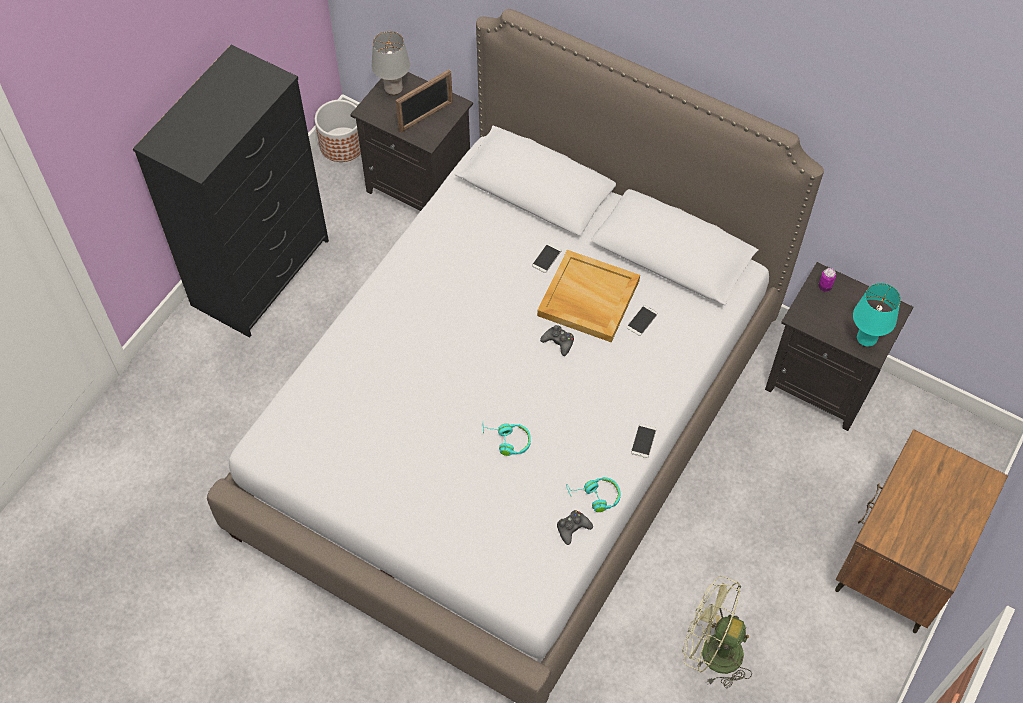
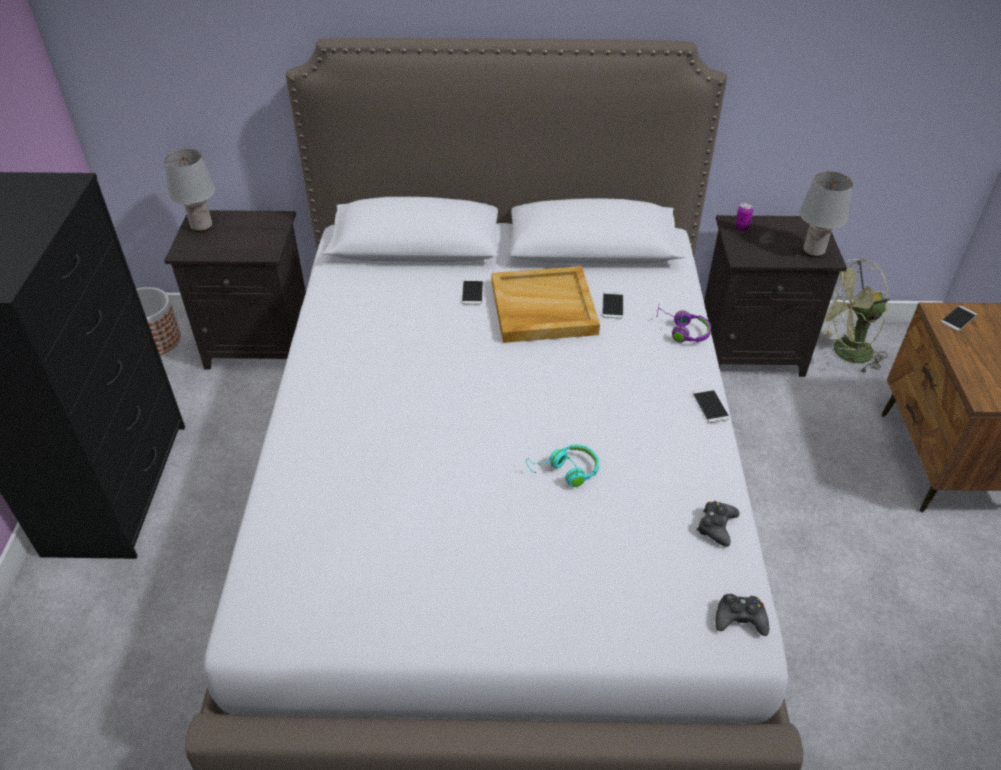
camera: 30 degrees left, 15 degrees down
(426, 116) = (252, 236): picture frame -> none
(558, 342) = (544, 356): black game controller -> black game controller (740, 619)
(595, 497) = (711, 482): turquoise headphones -> none
(675, 368) = (681, 330): none -> purple headphones
(712, 651) = (870, 631): green fan -> green fan (844, 353)
(866, 339) = (813, 252): turquoise table lamp -> grey table lamp
(930, 460) = (958, 319): none -> phone

